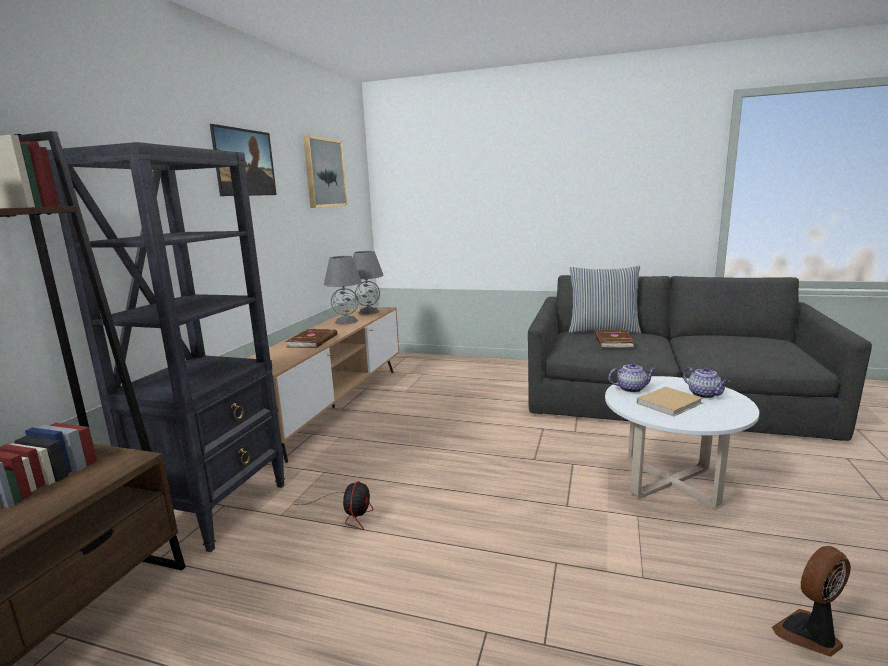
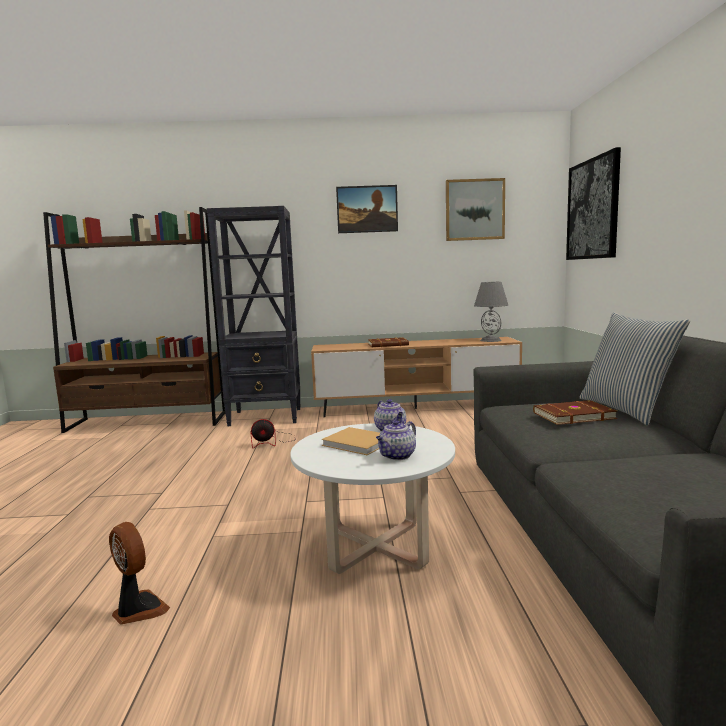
camera: 70 degrees right, 5 degrees down
(346, 321) = (451, 341): grey table lamp -> none
(419, 182) = (592, 209): none -> picture

